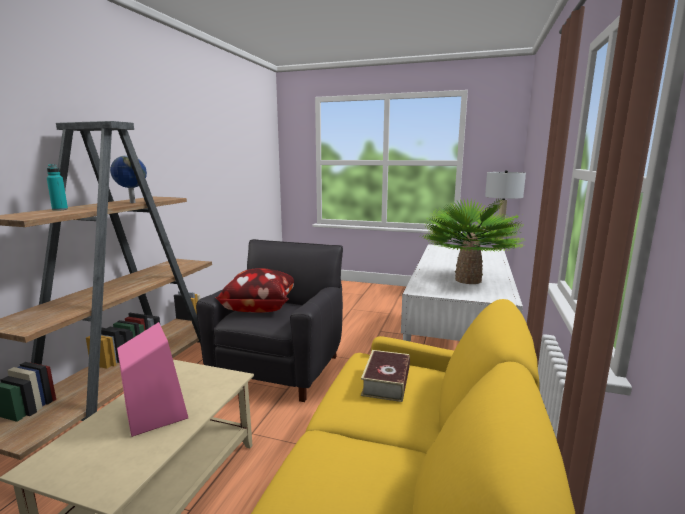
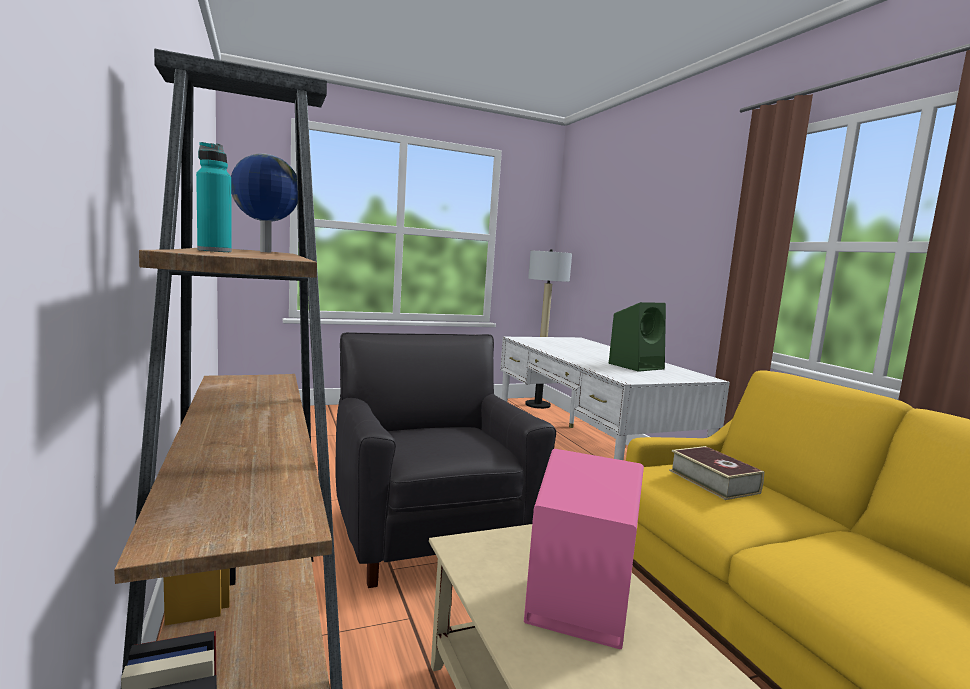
camera: 40 degrees left, 5 degrees down
(259, 307) = (414, 439): pillow -> none
(468, 280) = (636, 366): potted plant -> green speaker

